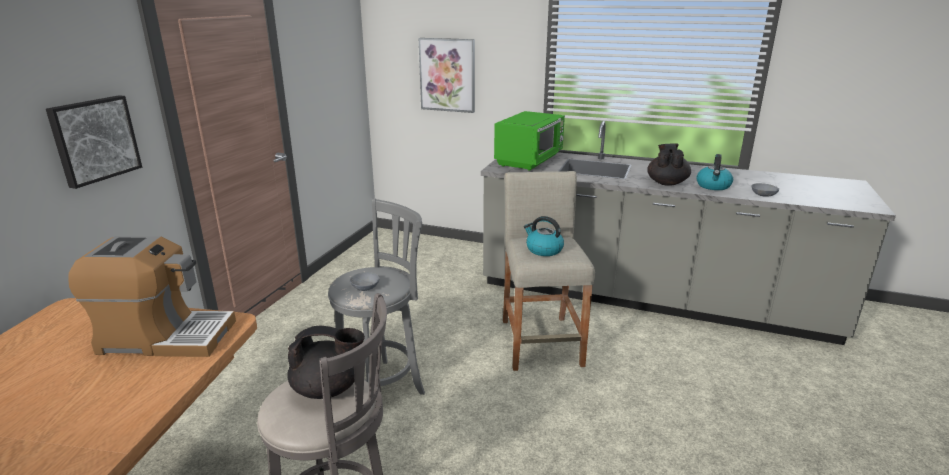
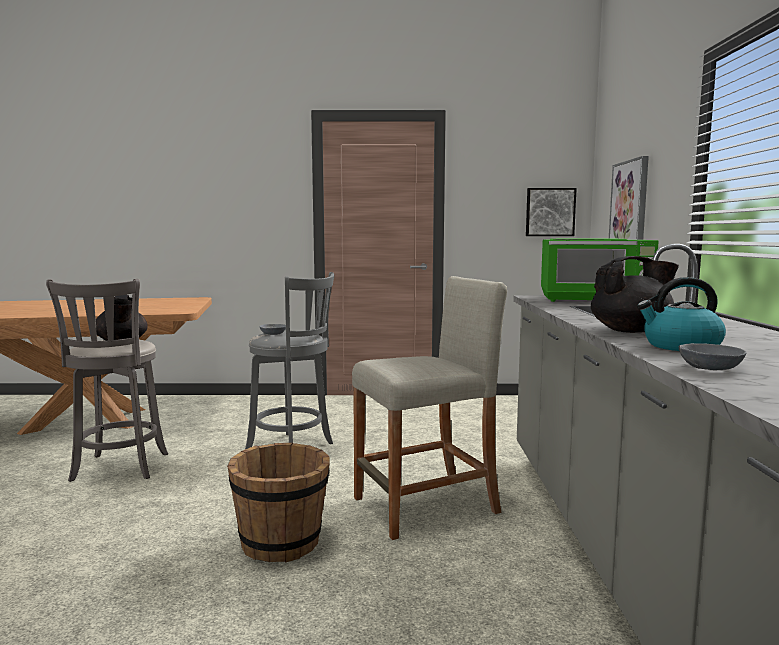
camera: 70 degrees right, 15 degrees down
(94, 140) = (258, 213): picture -> picture (550, 212)
(165, 337) = (164, 308): coffee machine -> none
(543, 250) = (404, 361): kettle -> none
(574, 417) = (281, 543): none -> brown bucket

